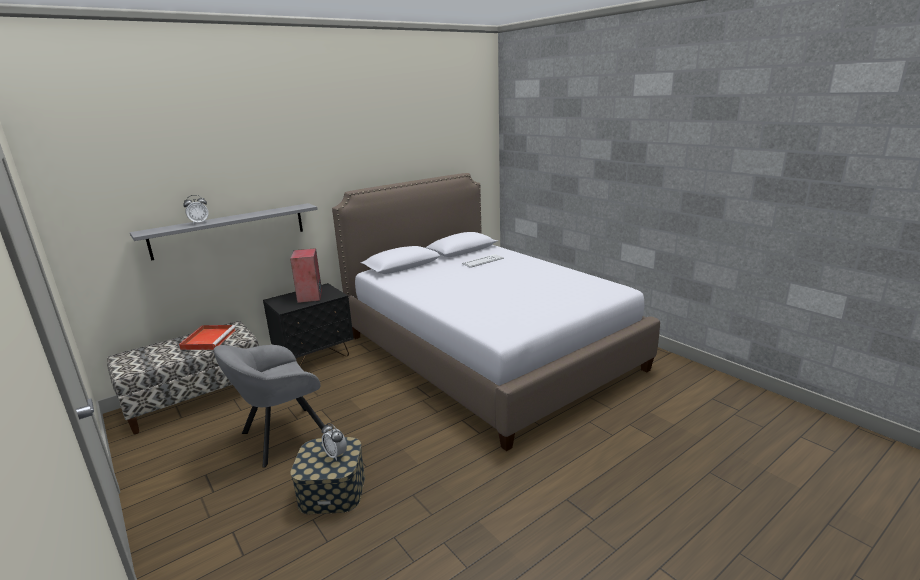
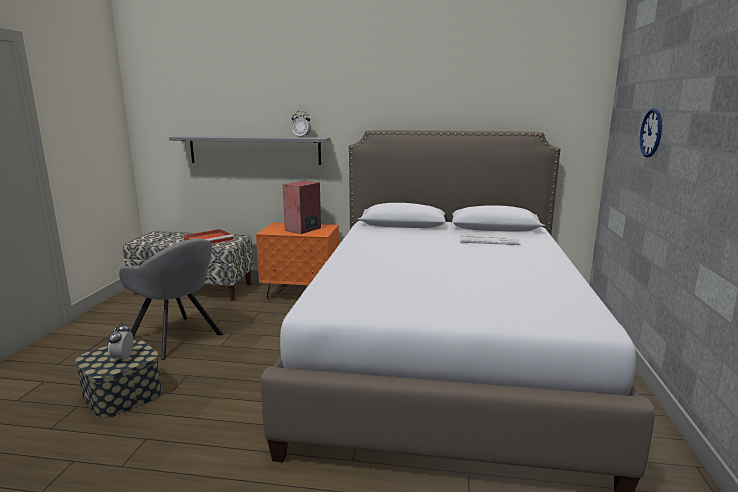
camera: 45 degrees right, 5 degrees down
(199, 223) = (224, 136): alarm clock -> alarm clock (301, 137)
(281, 437) = (178, 338): grey armchair -> grey armchair turned 150 degrees counterclockwise
(315, 358) = (301, 294): black nightstand -> orange nightstand
(556, 169) = (651, 133): none -> wall clock

